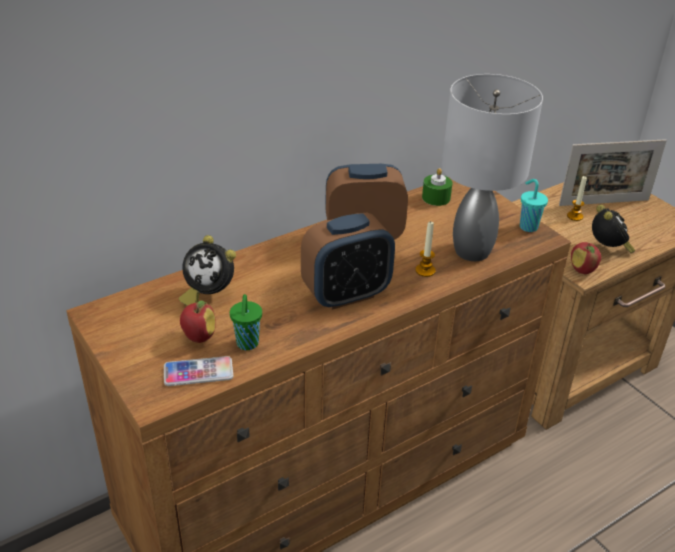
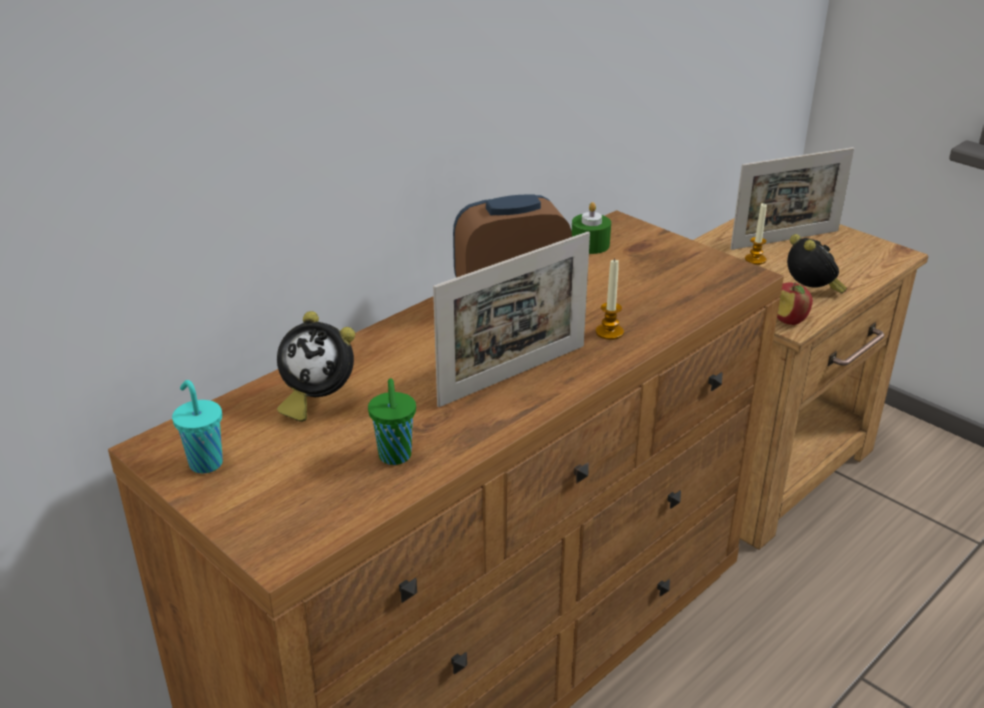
camera: 10 degrees left, 5 degrees down
(198, 372) = (335, 504): phone -> none
(199, 337) = (321, 457): apple -> none
(346, 294) = (513, 375): alarm clock -> picture frame
(473, 251) = (664, 301): grey table lamp -> none
(527, 226) = (722, 264): turquoise cup -> turquoise cup (205, 462)

